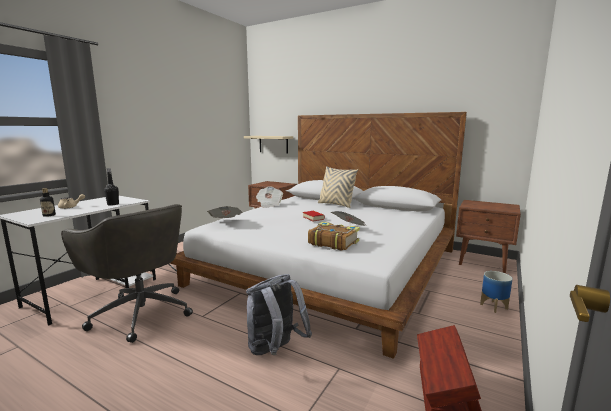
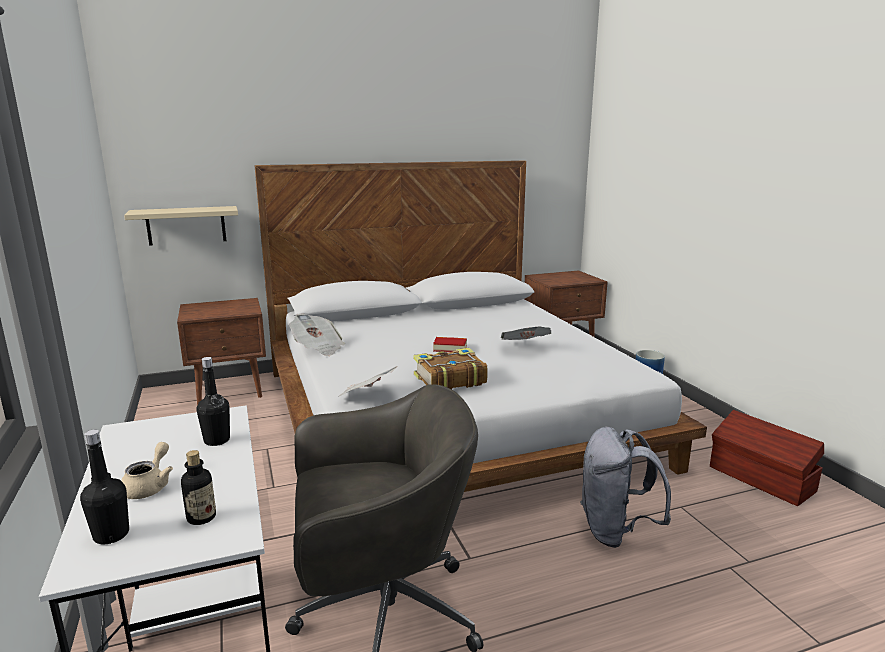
camera: 50 degrees left, 5 degrees up
(34, 211) = (111, 535): none -> black bottle
(333, 242) = (565, 371): book -> book (449, 380)
(336, 204) = (403, 319): beige pillow -> none

